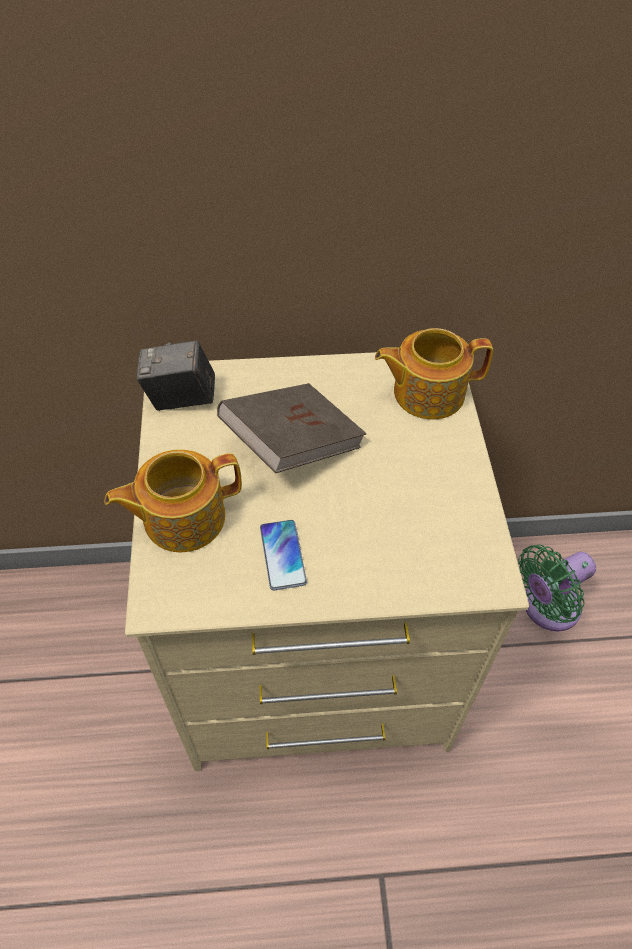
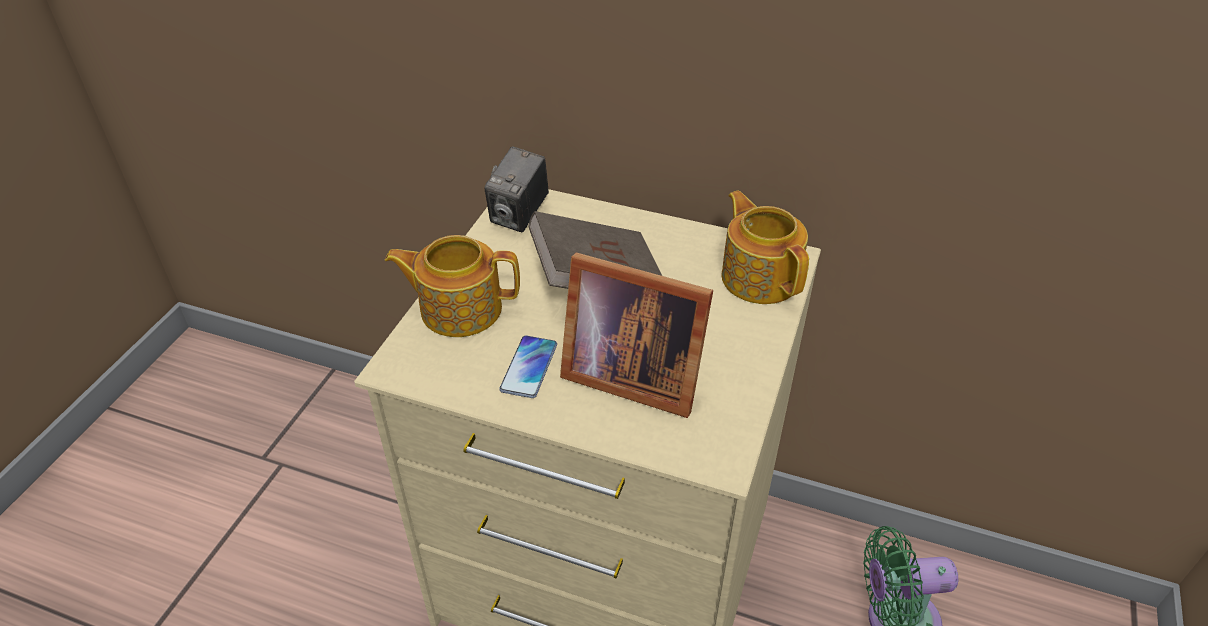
camera: 25 degrees right, 10 degrees down
(181, 399) = (519, 216): camera -> camera turned 90 degrees counterclockwise
(373, 527) = (629, 373): none -> picture frame
(427, 392) = (760, 276): teapot -> teapot turned 45 degrees clockwise

